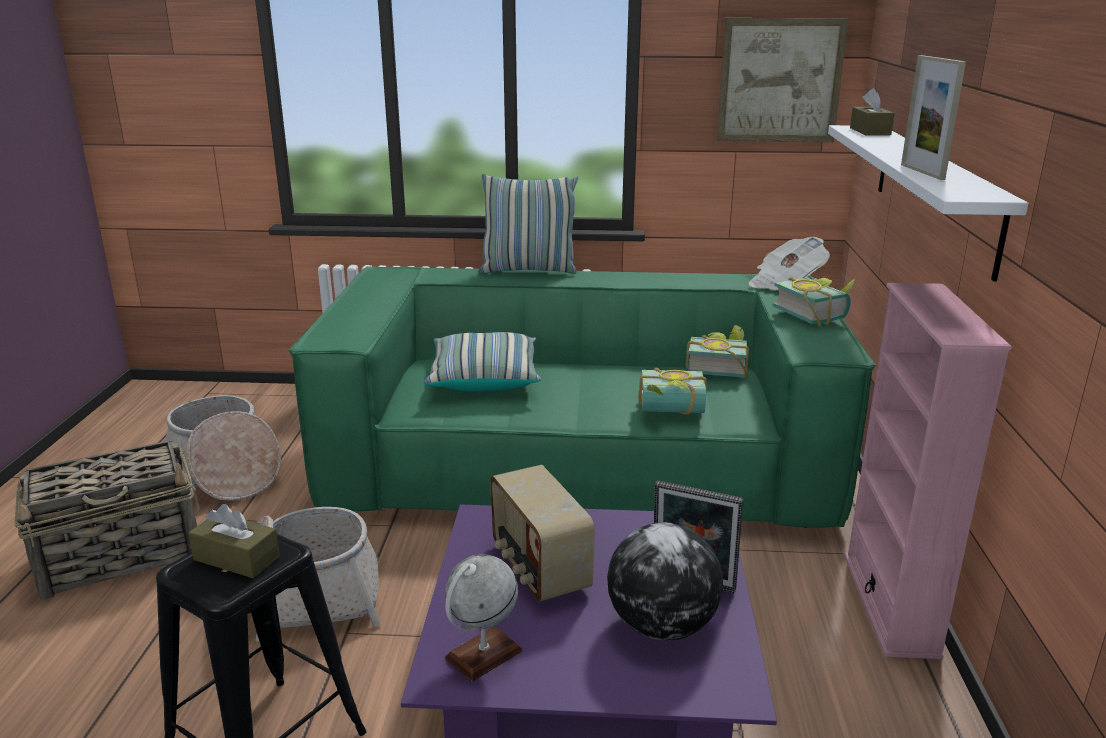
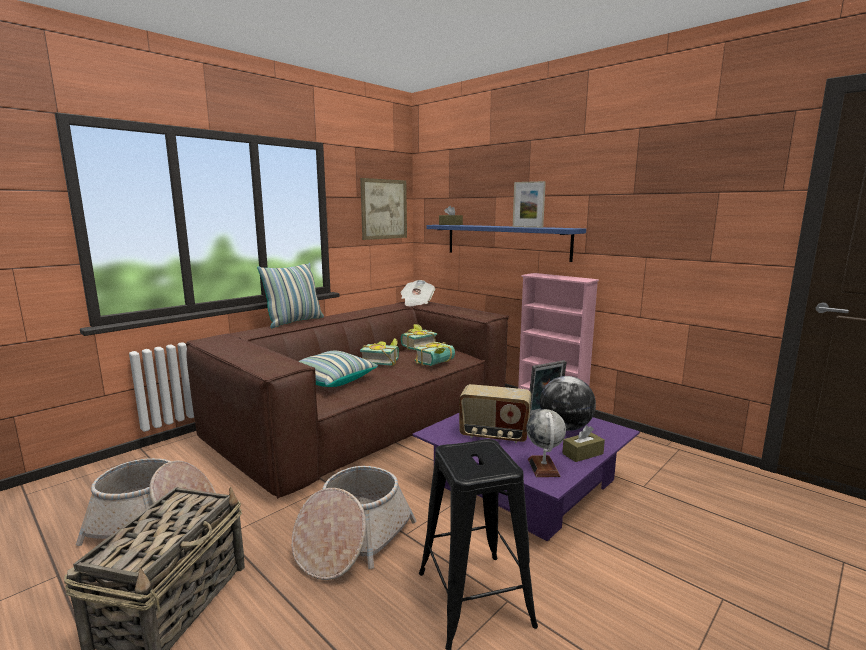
camera: 50 degrees left, 10 degrees down
(237, 558) = (475, 457): brown tissue box -> brown tissue box (582, 454)
(580, 461) = (367, 419): green sofa -> brown sofa
(815, 314) = (453, 308): book -> book (381, 361)
(934, 192) = (505, 241): white shelf -> blue shelf

